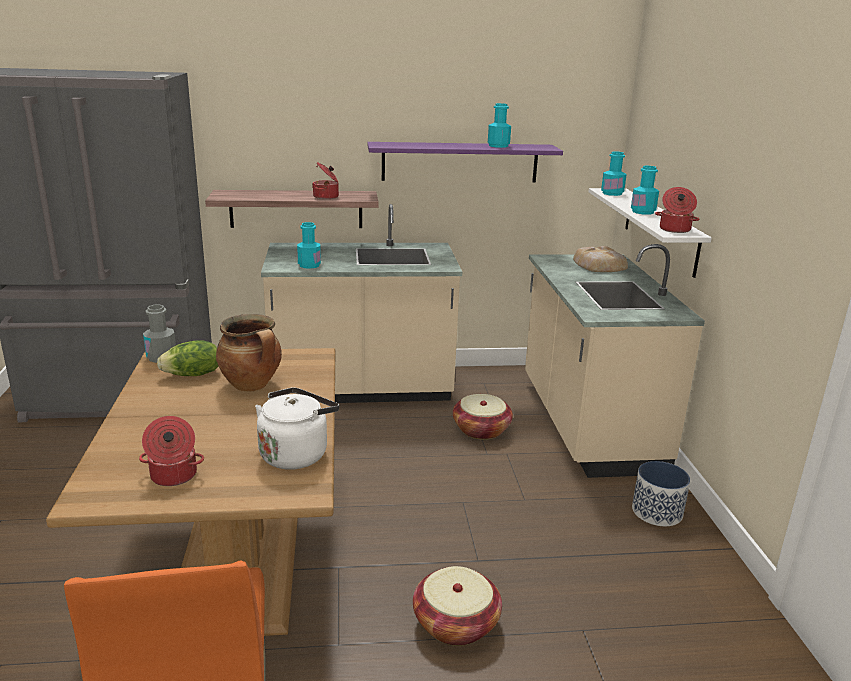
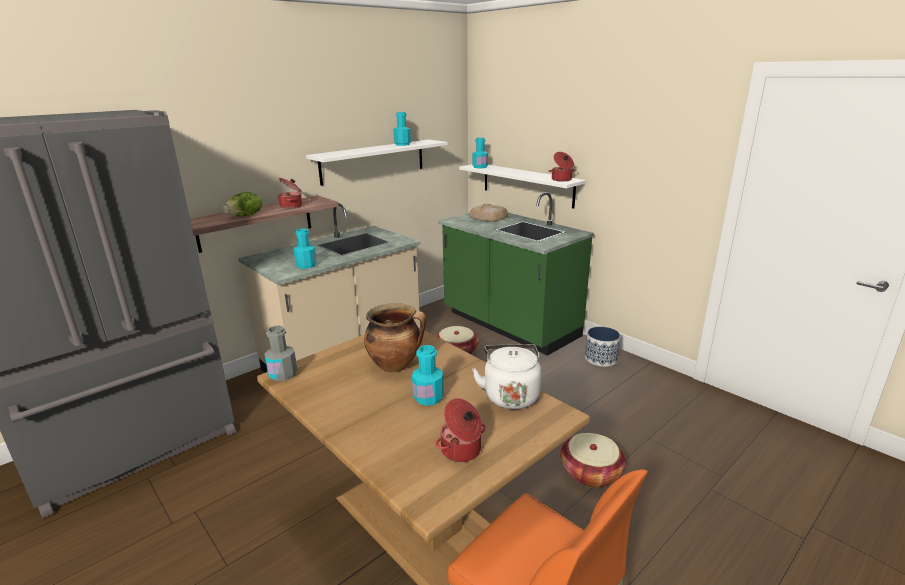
camera: 35 degrees left, 0 degrees up
(193, 375) = (335, 376): lettuce -> lettuce (245, 216)
(460, 162) = (373, 161): purple shelf -> white shelf
(587, 424) = (509, 325): beige counter -> green counter
(642, 212) = (522, 174): turquoise bottle -> turquoise bottle (428, 397)

